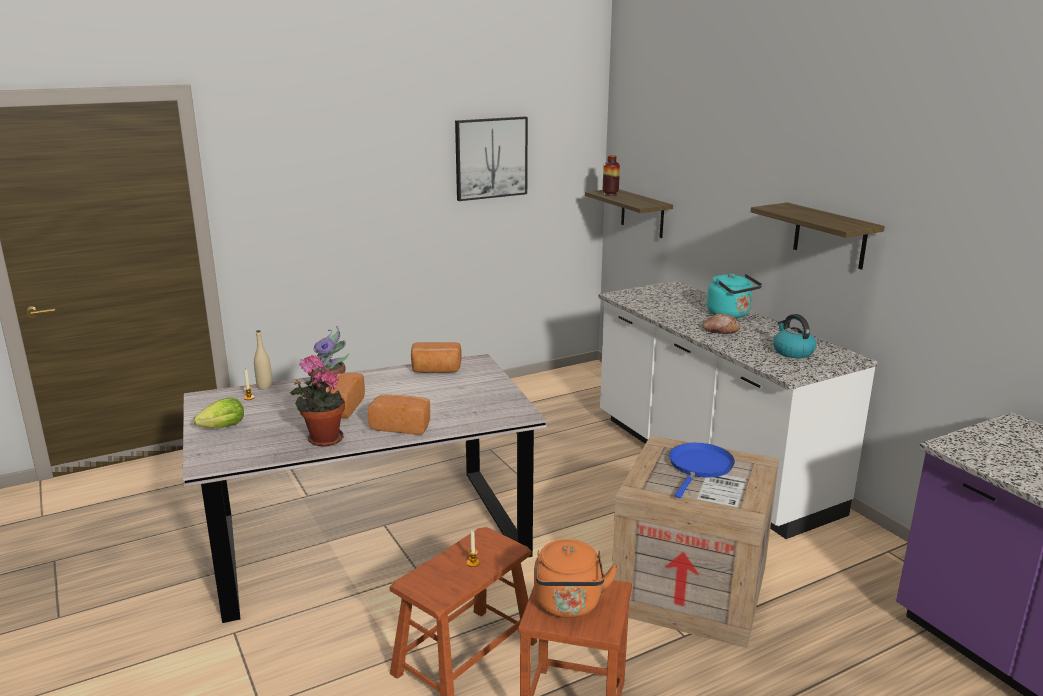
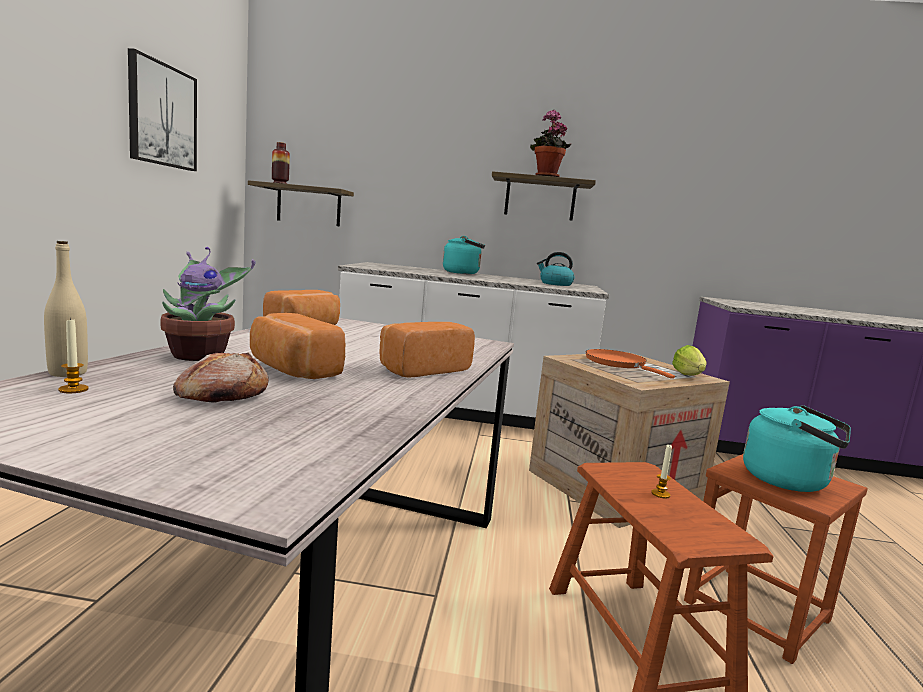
camera: 55 degrees left, 10 degrees down
(220, 428) = (130, 437): lettuce -> lettuce (689, 376)
(322, 439) = (374, 401): potted plant -> potted plant (546, 177)
(568, 605) = (790, 481): orange kettle -> turquoise kettle
(699, 467) = (618, 364): blue frying pan -> orange frying pan
(720, 330) = (487, 278): bread -> bread (221, 395)

